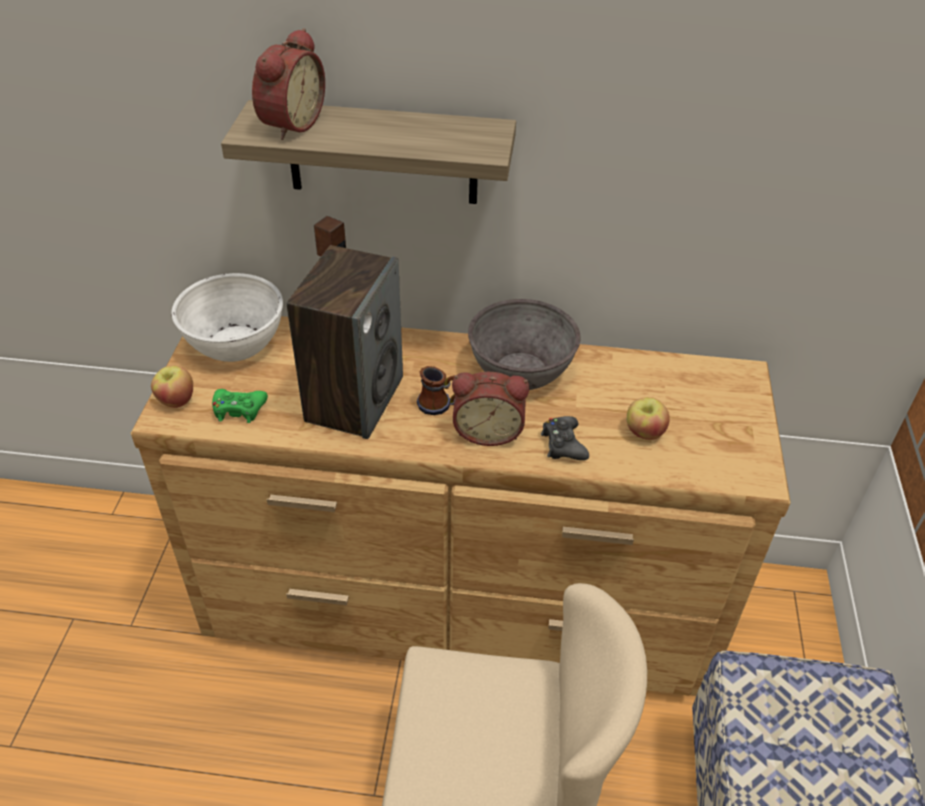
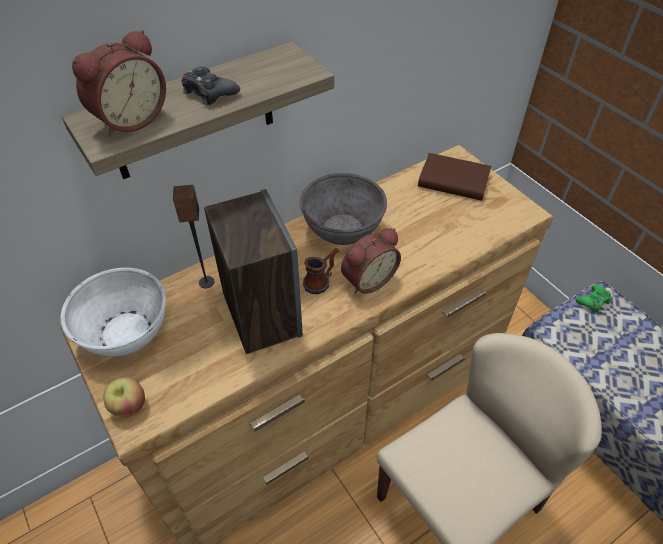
camera: 40 degrees left, 5 degrees up
(239, 409) = (187, 379): green game controller -> green game controller (593, 301)
(289, 124) = (129, 119): alarm clock -> alarm clock turned 60 degrees clockwise
(563, 444) = (417, 259): black game controller -> black game controller (209, 92)
(644, 432) = (448, 223): apple -> none
(707, 394) = (453, 180): none -> brown book

